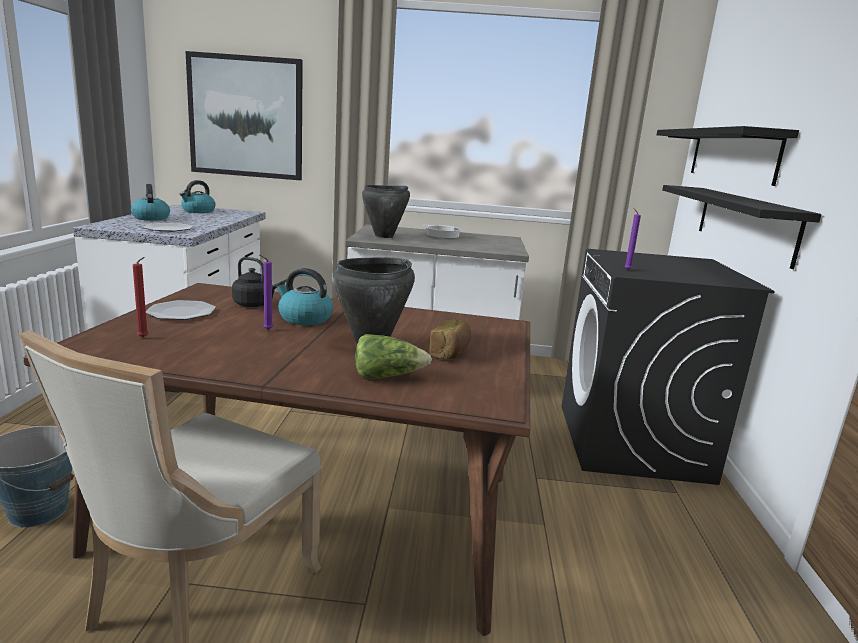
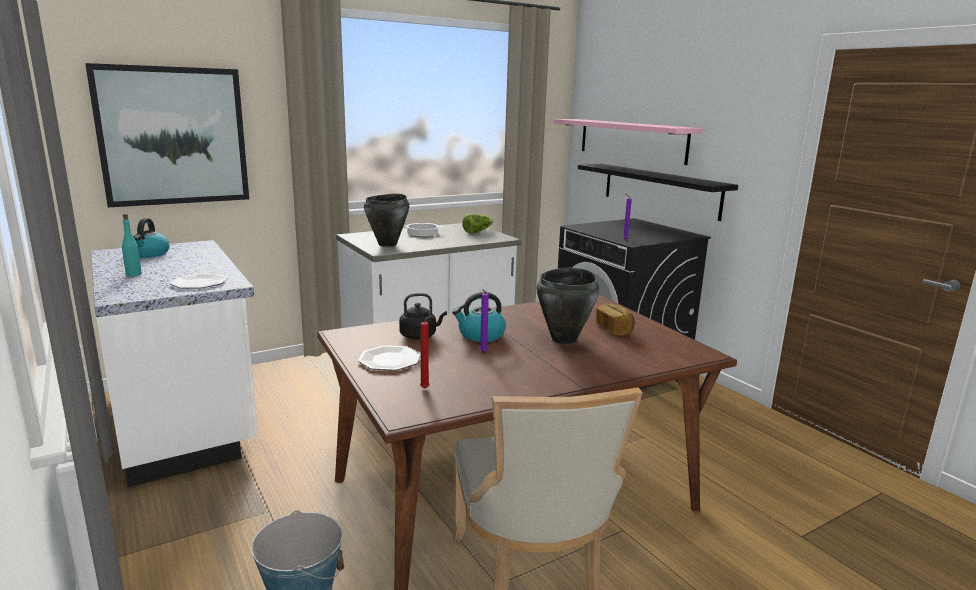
camera: 35 degrees left, 0 degrees up
(151, 218) = (133, 274): kettle -> turquoise bottle
(387, 376) = (623, 357): lettuce -> lettuce (477, 232)
(732, 155) = (631, 140): black shelf -> pink shelf

